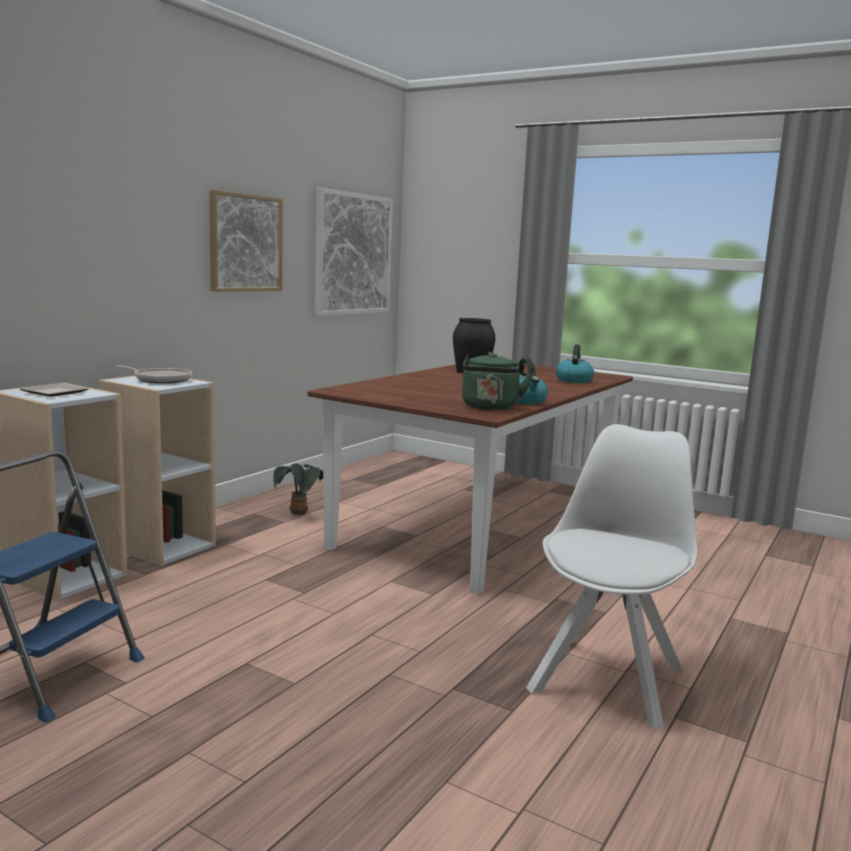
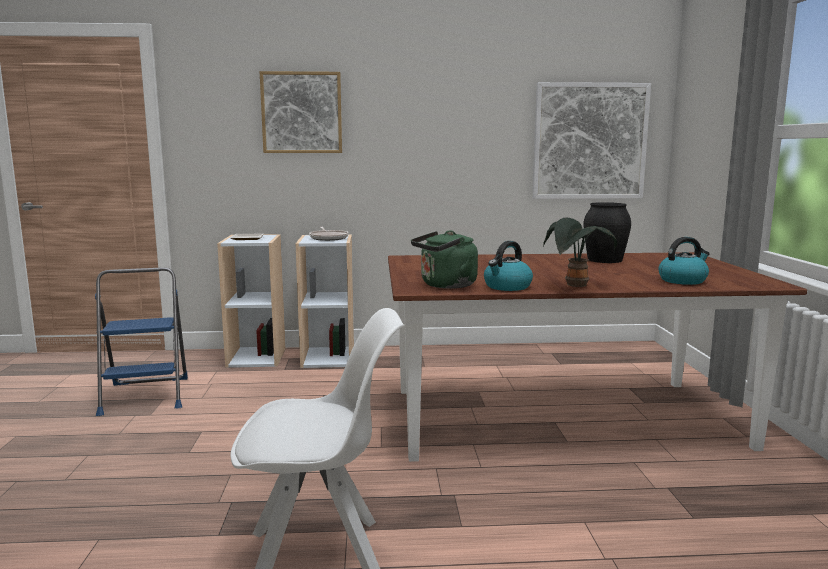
camera: 55 degrees right, 0 degrees up
(245, 243) = (447, 136): picture -> picture (301, 113)
(299, 514) = (447, 364): potted plant -> potted plant (576, 286)

